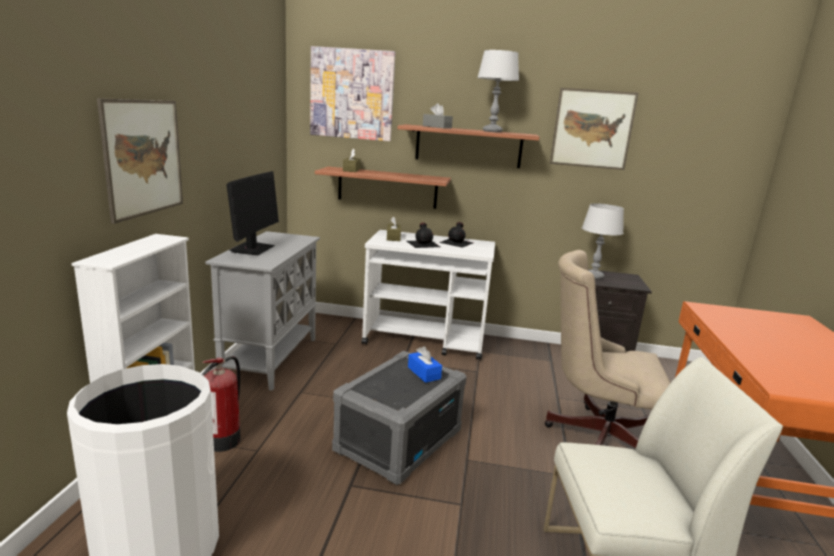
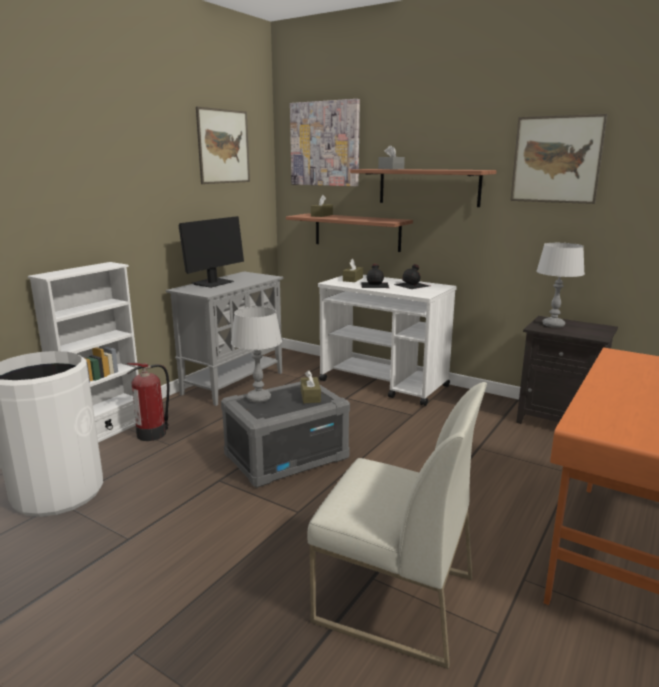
camera: 25 degrees right, 0 degrees up
(143, 157) = (99, 202): picture -> picture (223, 146)
(424, 373) = (310, 396): blue tissue box -> brown tissue box
(492, 131) = (441, 169): grey table lamp -> grey table lamp (258, 398)
(595, 437) = (486, 487): beige office chair -> none

